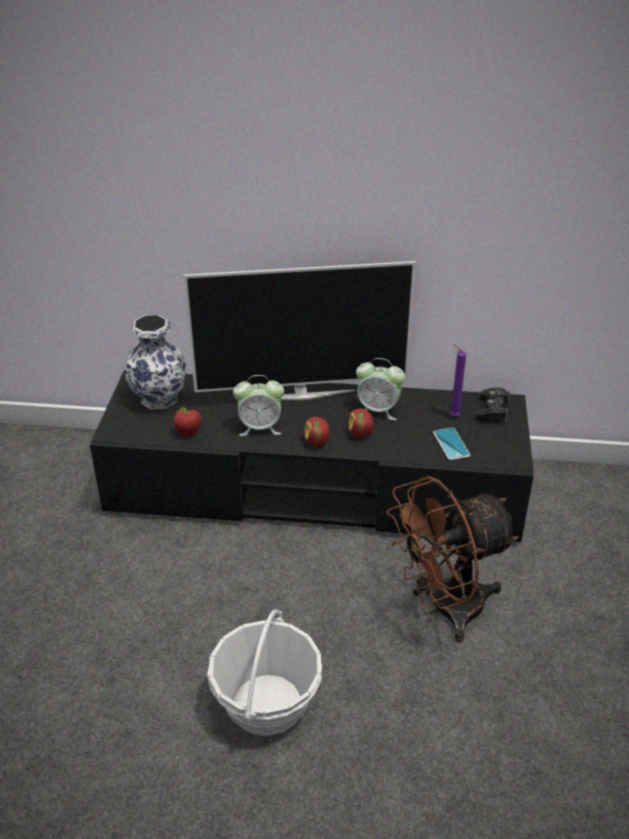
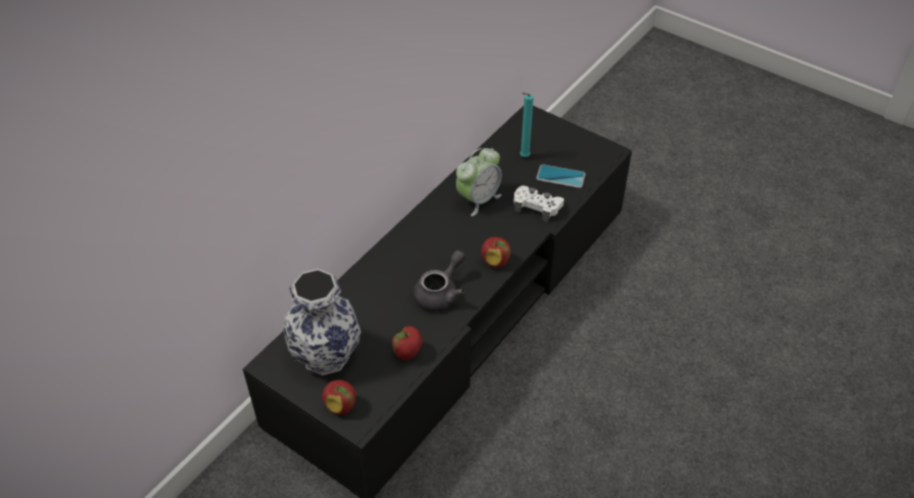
camera: 60 degrees left, 10 degrees up
(260, 427) = (441, 293): alarm clock -> grey teapot
(267, 704) = (702, 465): basket -> none
(301, 393) = (410, 240): television -> none
(360, 434) = (505, 227): apple -> apple (341, 406)
(401, 443) = (537, 206): none -> white game controller
(444, 608) = (660, 295): brown fan -> none
(452, 416) = (523, 157): purple candle -> turquoise candle
(492, 410) = (533, 131): black game controller -> none

